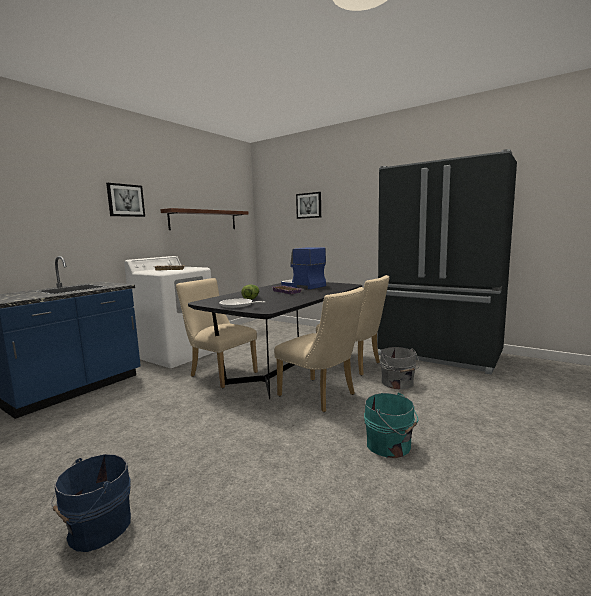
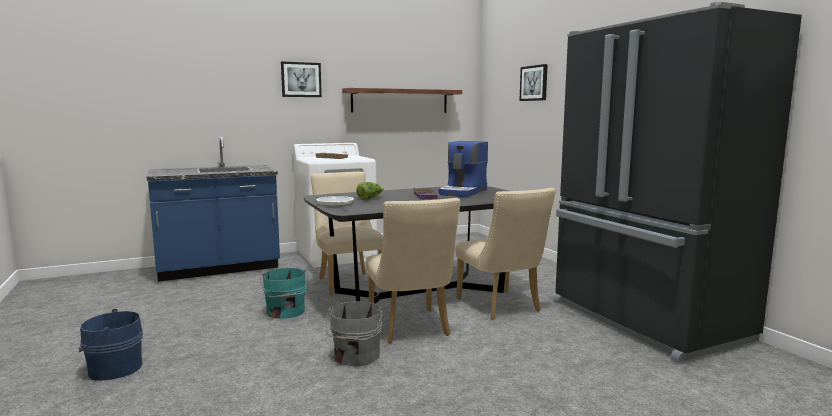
camera: 30 degrees right, 0 degrees up
(302, 286) = (463, 192): coffee machine -> coffee machine turned 135 degrees counterclockwise
(390, 446) = (402, 392): turquoise bucket -> turquoise bucket (285, 312)
(398, 383) = (522, 338): grey bucket -> grey bucket (355, 356)

